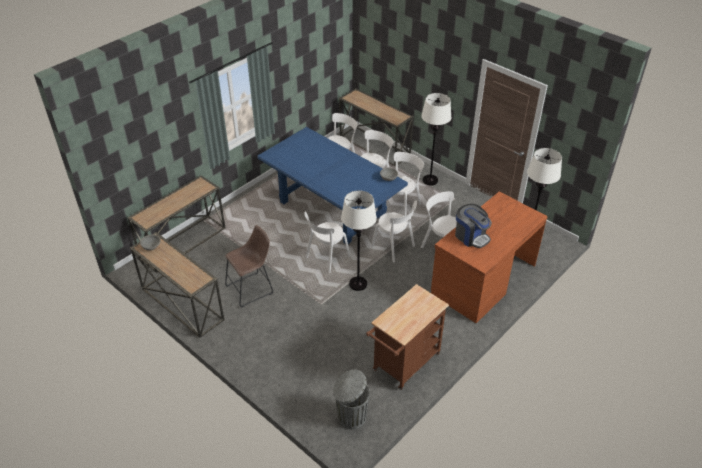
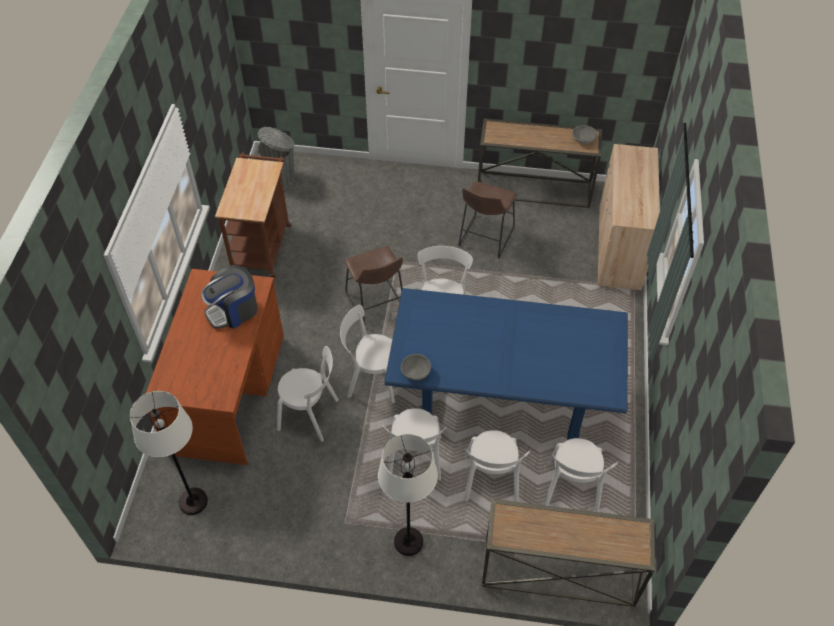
camera: 145 degrees right, 10 degrees up
(183, 242) = (619, 247): console table -> beige cabinet
(358, 284) = (376, 305): white floor lamp -> brown stool
(471, 236) = (233, 311): coffee machine -> coffee machine turned 45 degrees counterclockwise

